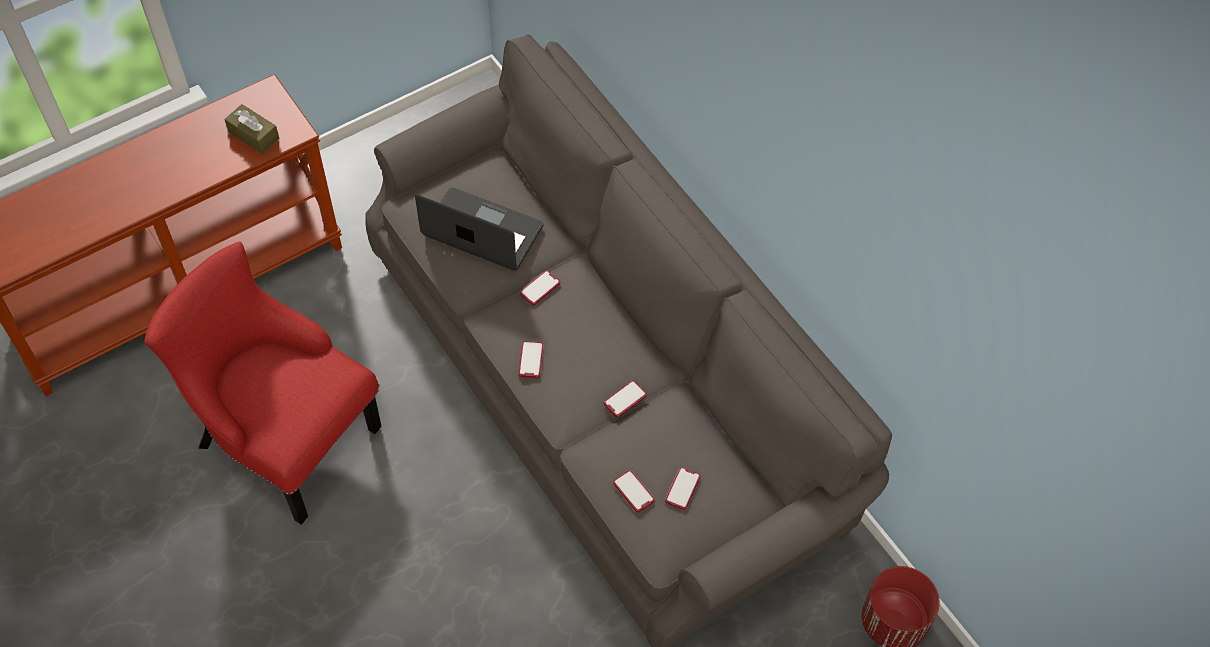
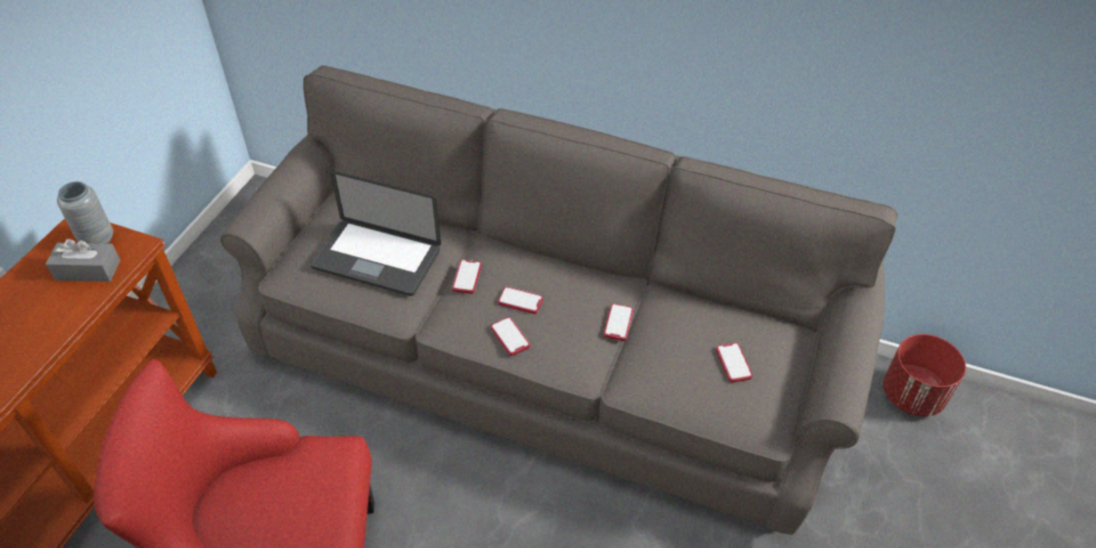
camera: 35 degrees left, 10 degrees down
(254, 135) = (88, 270): brown tissue box -> grey tissue box
(275, 111) = (97, 240): none -> grey vase
(482, 231) = (376, 259): laptop -> laptop turned 150 degrees counterclockwise
(633, 492) = (697, 390): phone -> phone (520, 301)

